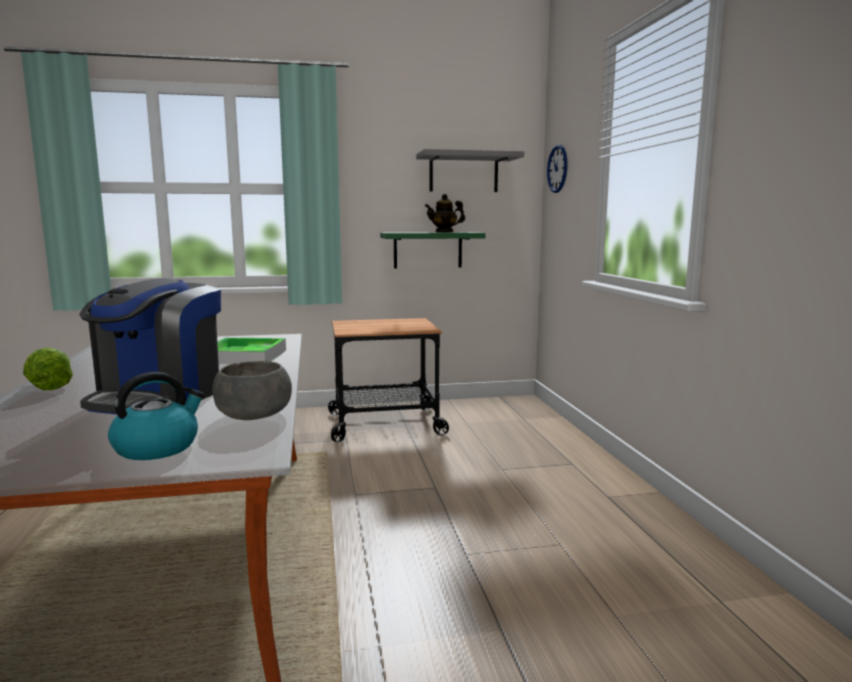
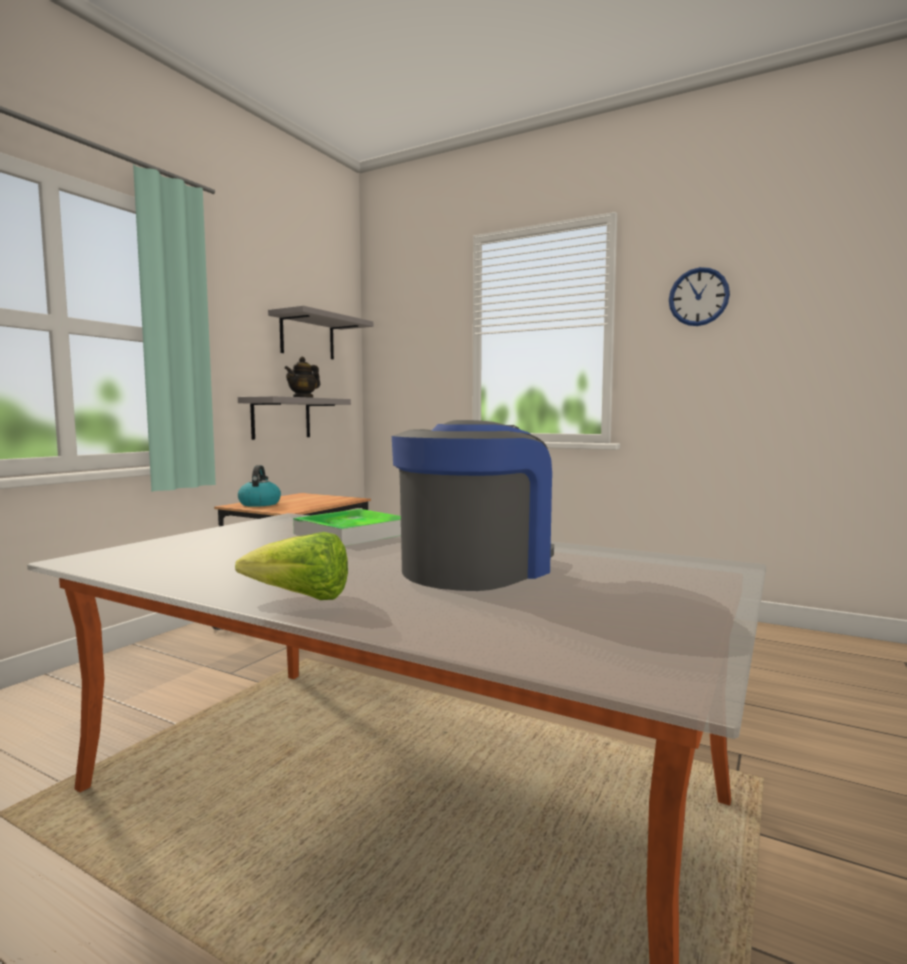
camera: 50 degrees left, 5 degrees down
(157, 447) = (673, 584): kettle -> kettle (259, 504)
(160, 397) = (476, 569): coffee machine -> coffee machine turned 105 degrees counterclockwise
(253, 415) = (605, 555): grey bowl -> none
(428, 250) = (281, 418): green shelf -> grey shelf
(557, 168) = (393, 341): wall clock -> wall clock (698, 297)

